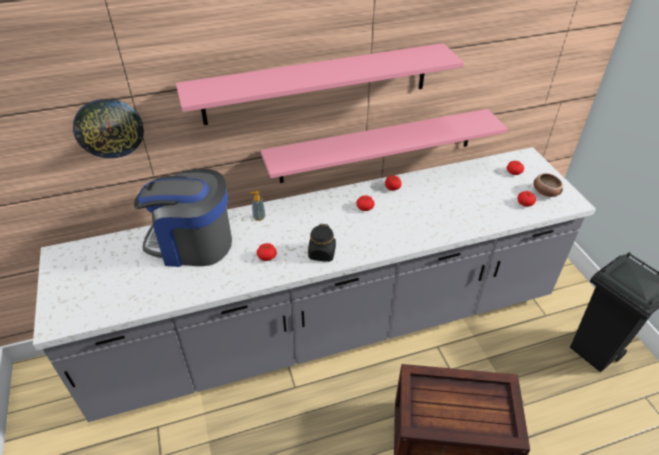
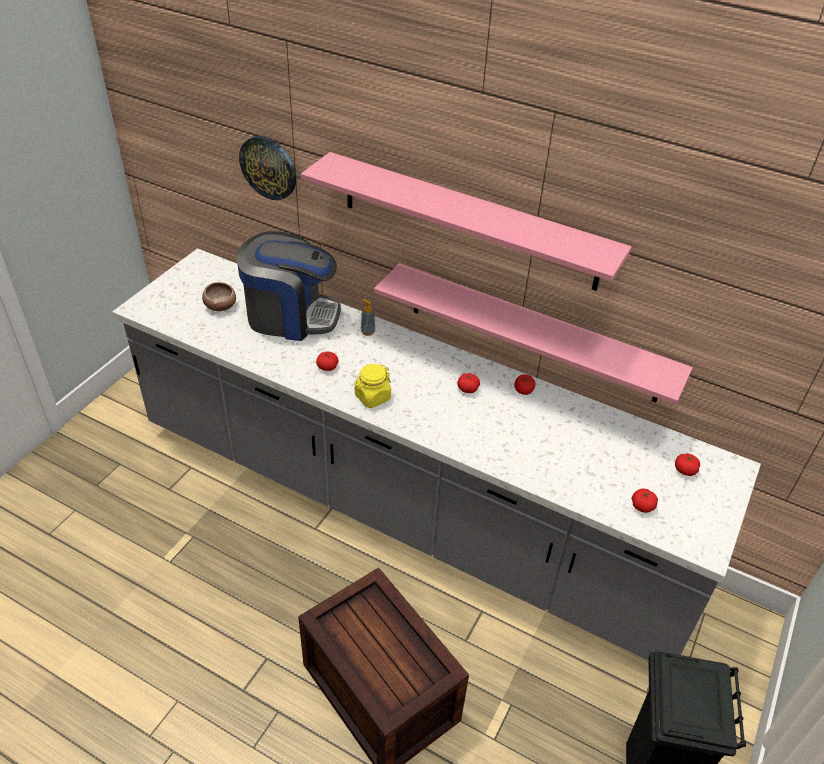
camera: 45 degrees right, 0 degrees up
(192, 243) = (290, 316): coffee machine -> coffee machine turned 135 degrees clockwise
(322, 253) = (372, 397): black jar -> yellow jar
(544, 192) = (687, 514): bowl -> bowl (220, 305)

